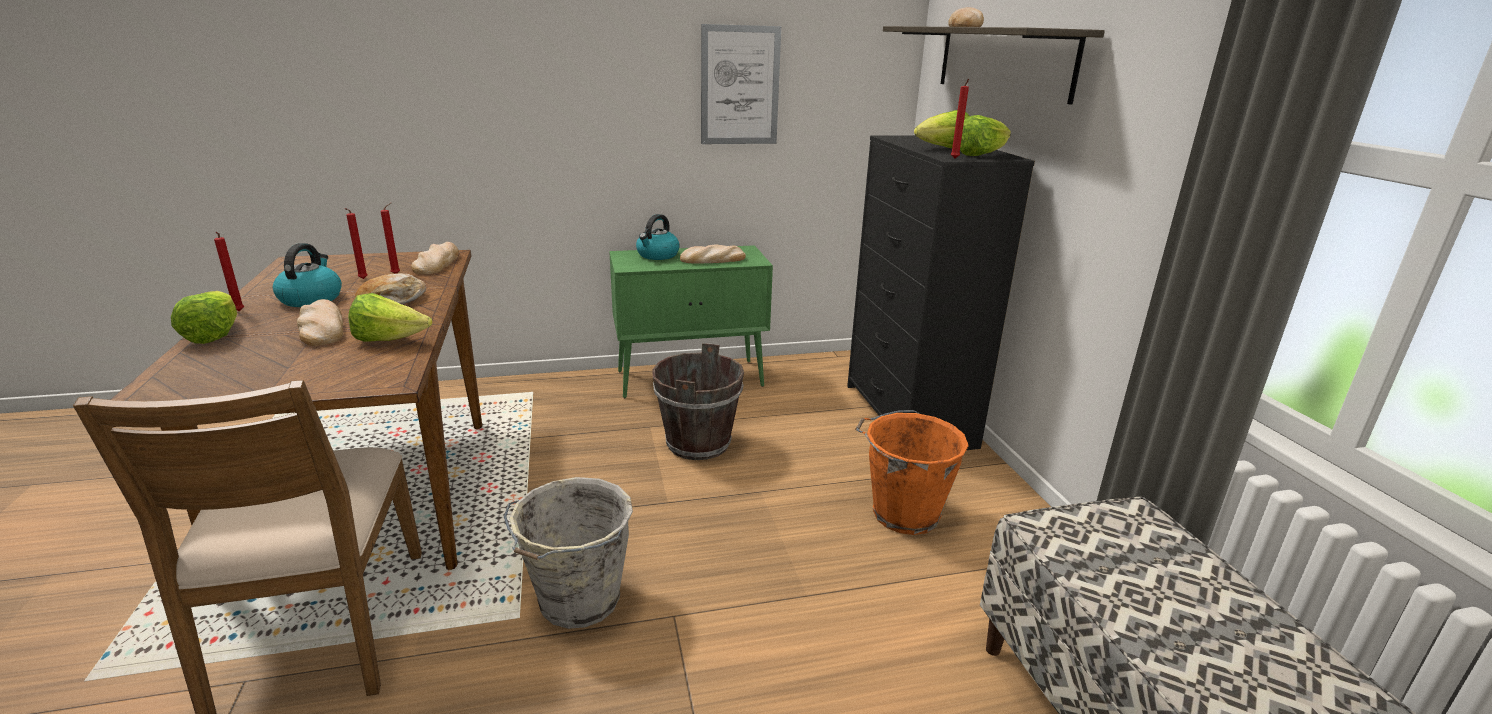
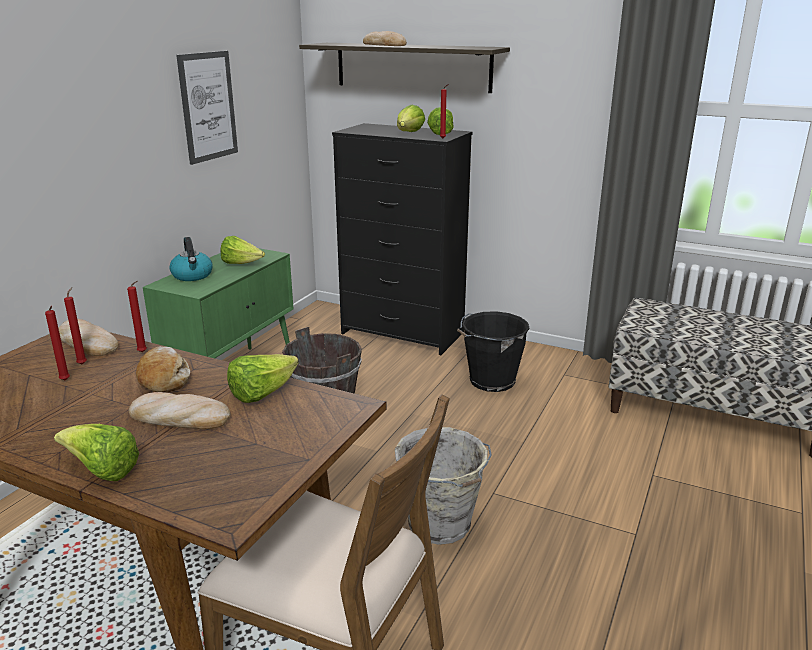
camera: 50 degrees left, 0 degrees up
(239, 312) = (48, 452): red candle -> red candle (143, 352)
(311, 298) = (78, 412): kettle -> none
(712, 260) = (241, 264): bread -> lettuce
(902, 513) = (490, 381): orange bucket -> black bucket

